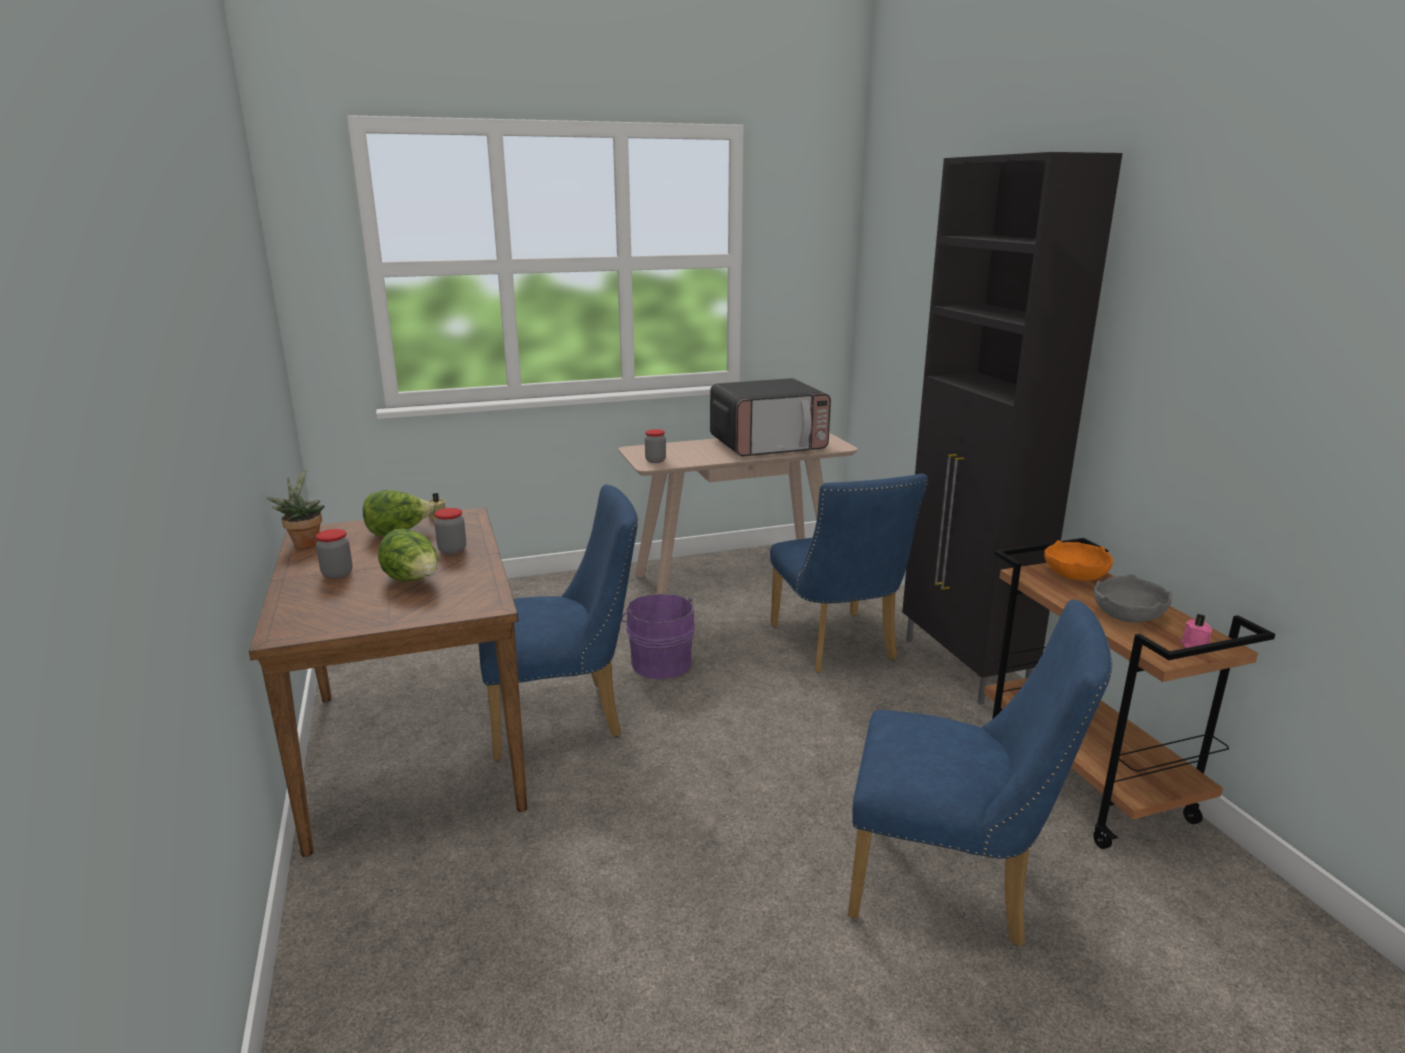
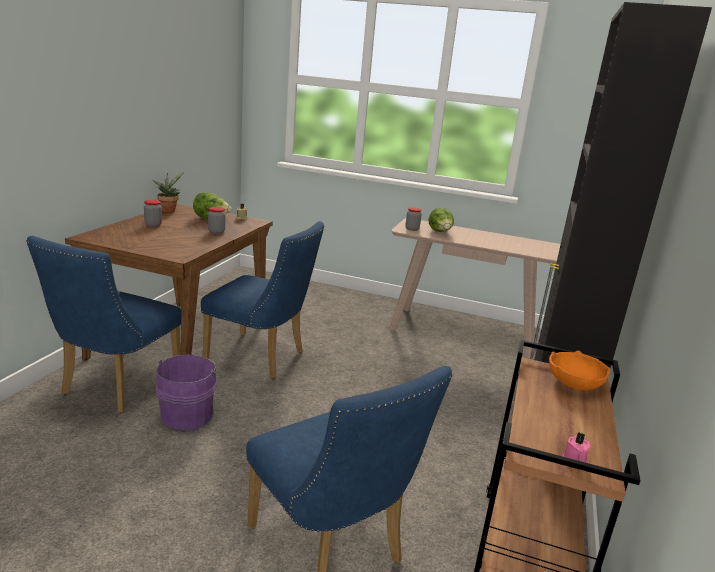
camera: 35 degrees right, 0 degrees up
(413, 581) = (173, 237): lettuce -> lettuce (440, 232)
(660, 662) = (349, 355): purple bucket -> purple bucket (188, 413)
(768, 445) = (504, 242): microwave -> none
(837, 647) = (470, 395): blue chair -> blue chair (115, 387)
(1126, 616) = (558, 420): grey bowl -> none

